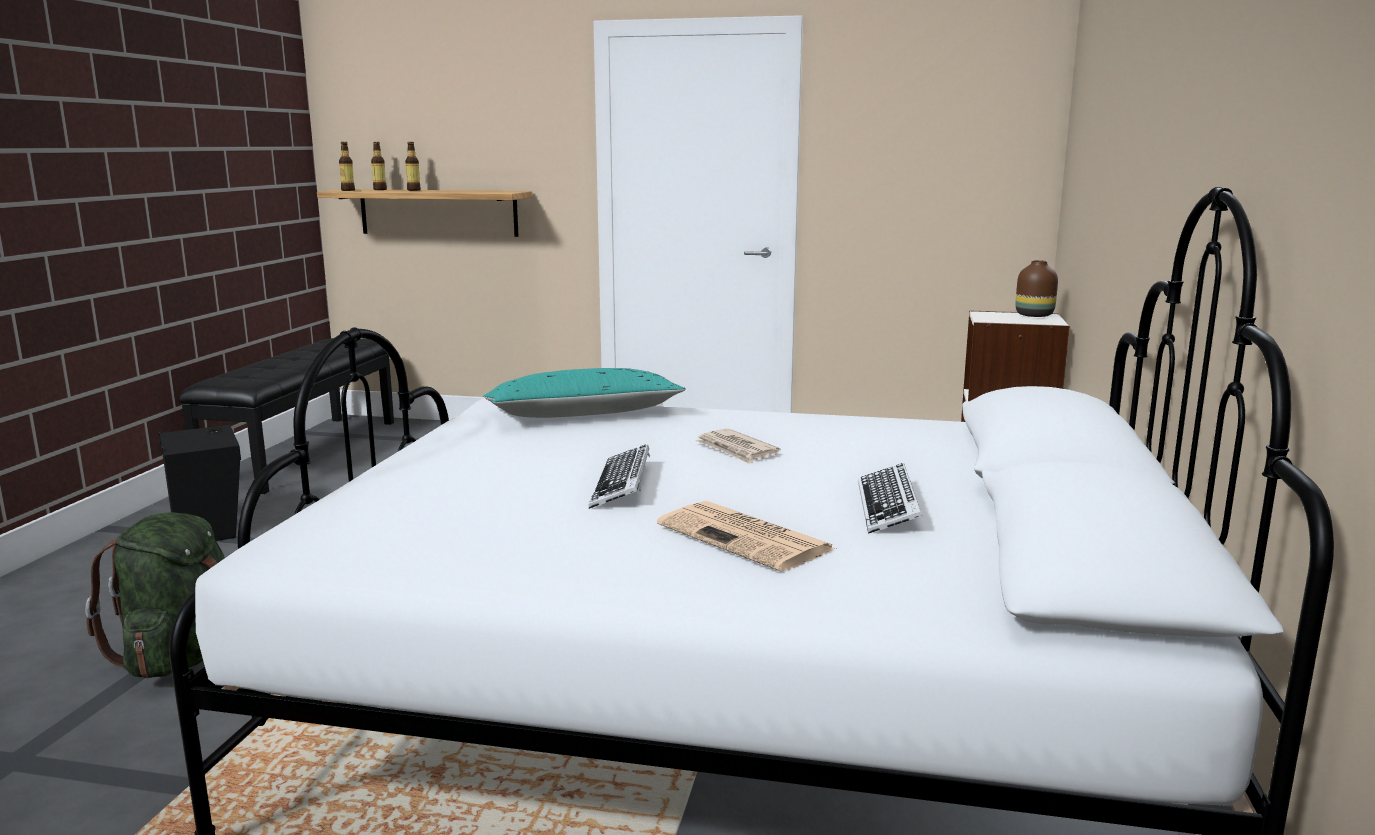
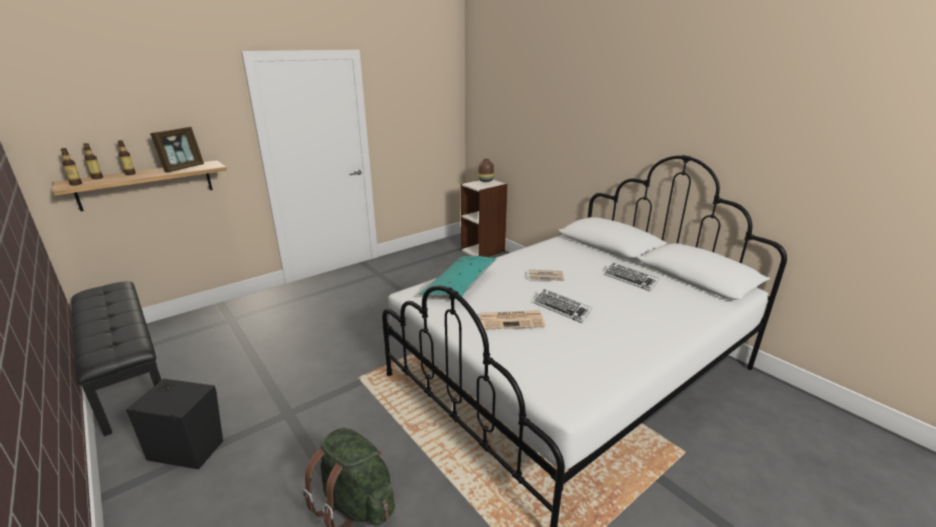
camera: 50 degrees left, 10 degrees up
(471, 191) = (183, 168): none -> picture frame
(747, 538) = (637, 308): newspaper -> newspaper (512, 320)

